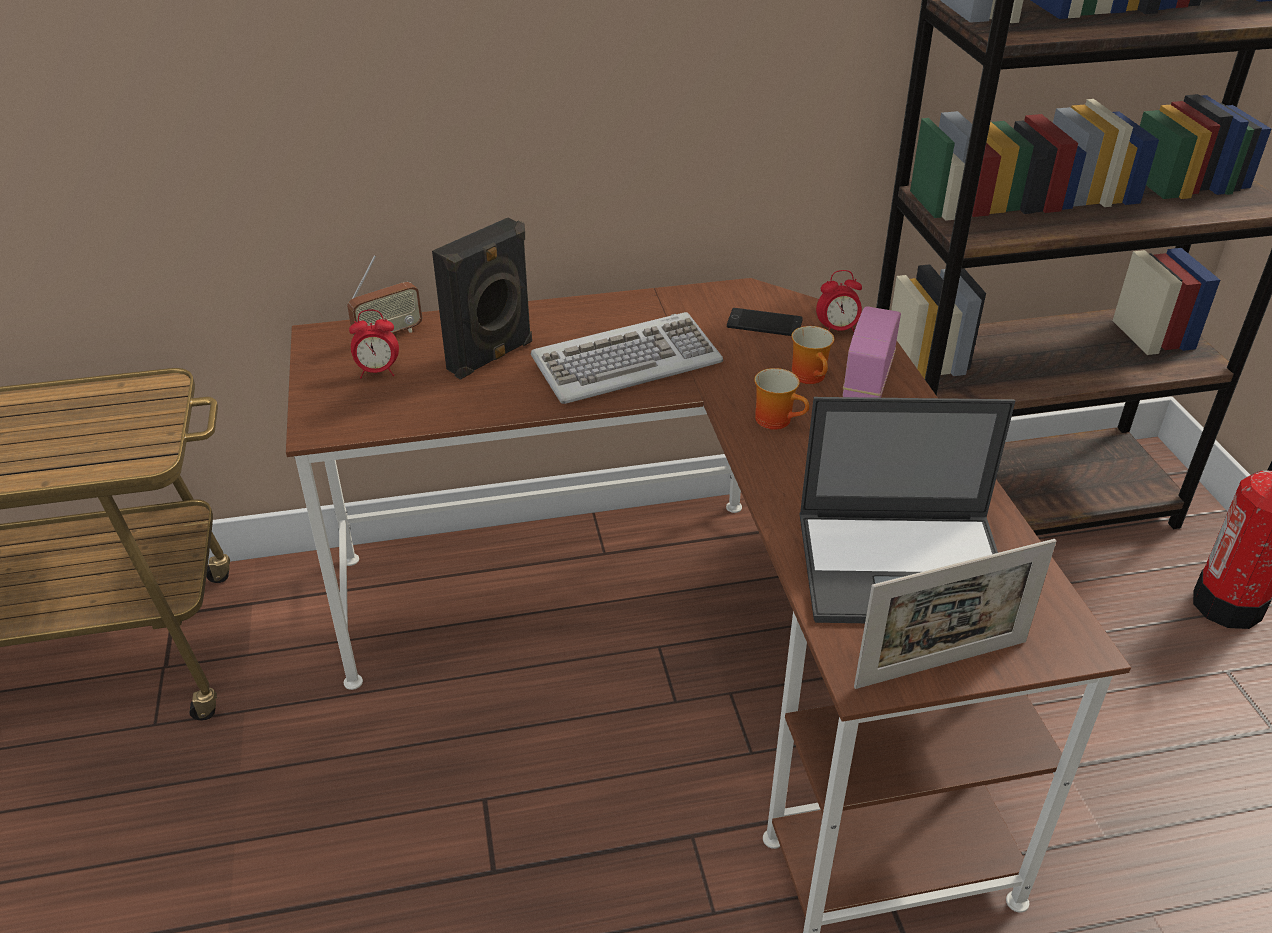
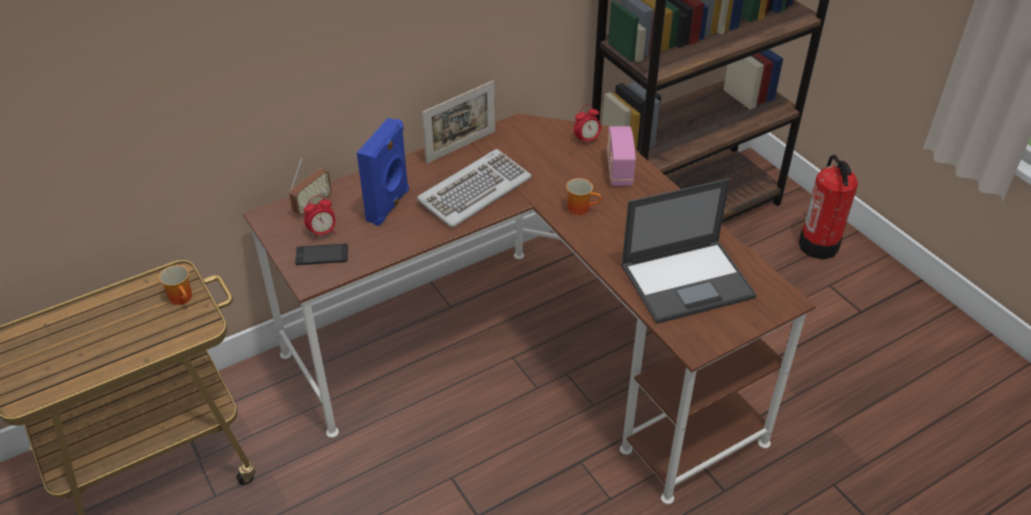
camera: 20 degrees left, 5 degrees up
(492, 357) = (389, 205): black speaker -> blue speaker
(764, 323) = (542, 145): phone -> phone (322, 255)
(812, 377) = (587, 175): mug -> mug (183, 297)
(941, 664) = (727, 329): picture frame -> picture frame (461, 147)

